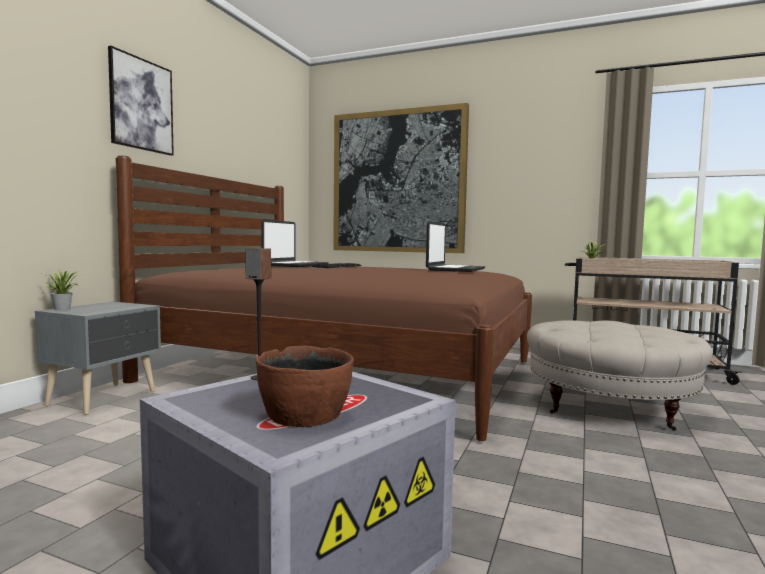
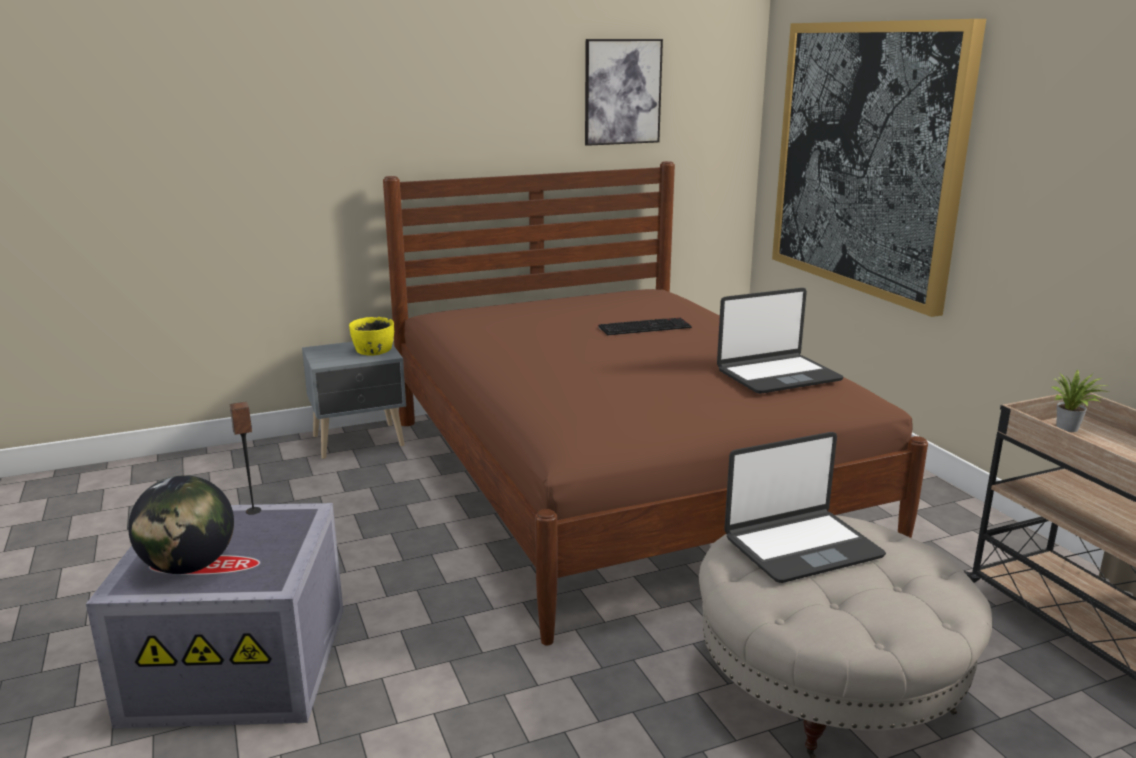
camera: 45 degrees right, 15 degrees up
(63, 308) = (324, 348): potted plant -> none
(120, 305) = (373, 350): none -> yellow bowl
(141, 105) = (425, 101): picture -> picture (622, 92)
(295, 265) = (607, 311): laptop -> laptop (801, 546)
(306, 414) = (189, 566): brown bowl -> globe

